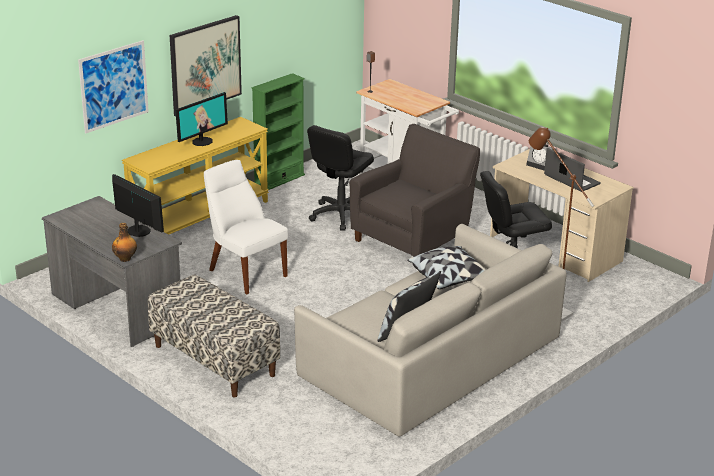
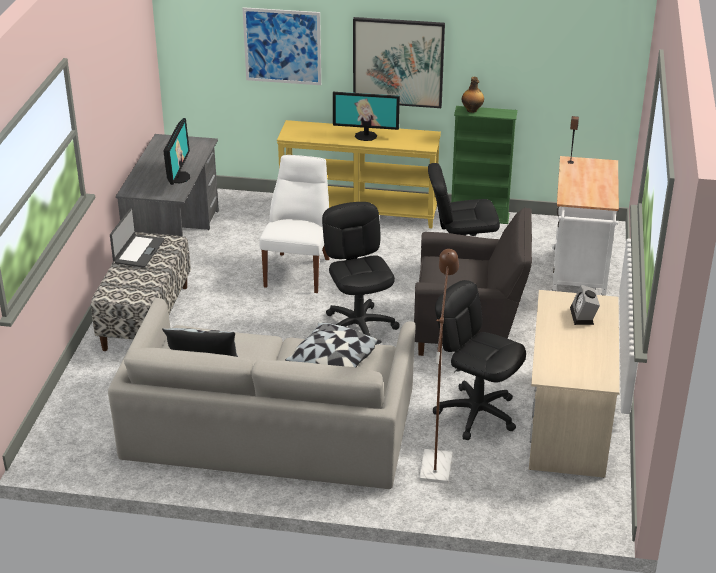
camera: 55 degrees right, 5 degrees up
(125, 259) = (128, 191): bottle -> bottle (472, 110)
(355, 277) = (359, 327): none -> black office chair
(571, 180) = (575, 346): laptop -> laptop (138, 251)

